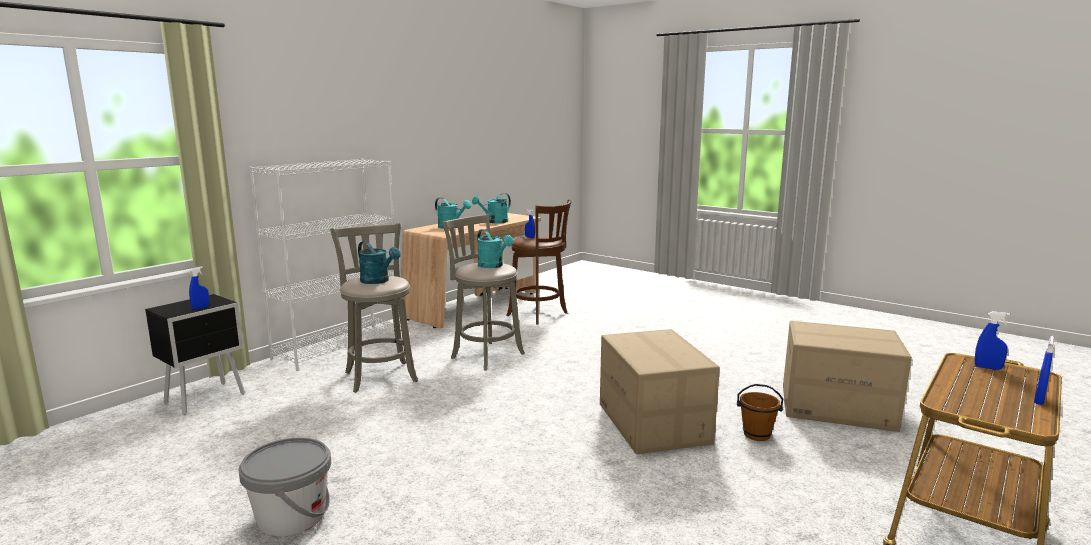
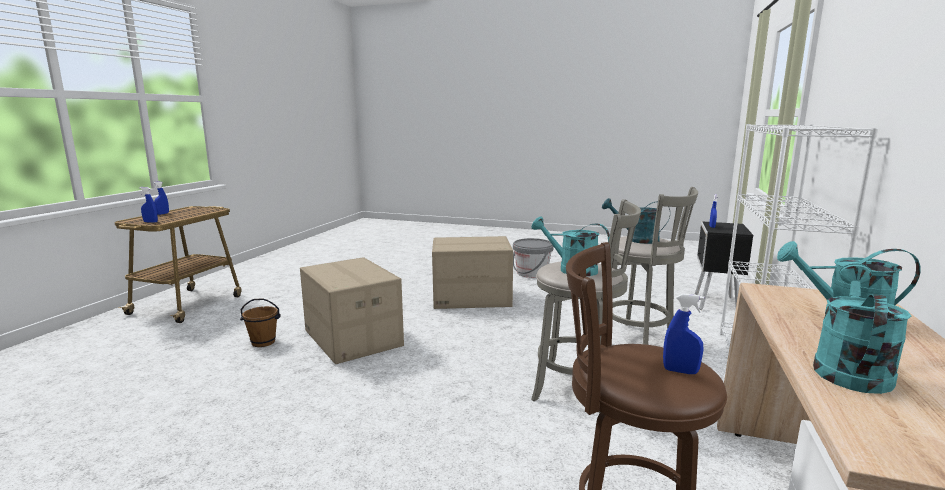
camera: 160 degrees right, 0 degrees up
(837, 407) = (145, 383): cardboard box -> cardboard box (471, 298)

